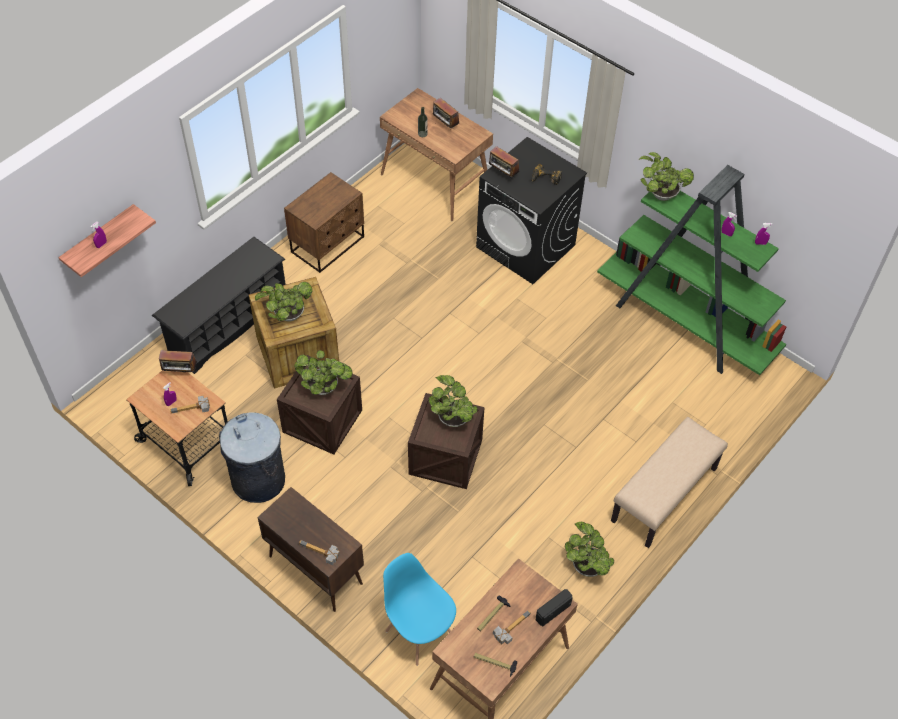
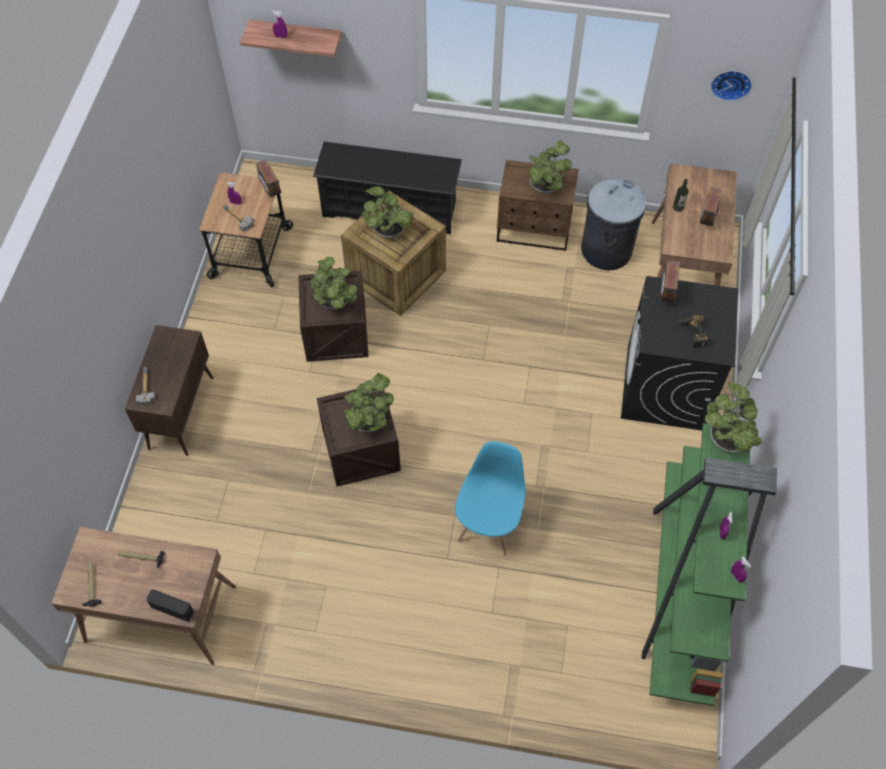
camera: 60 degrees right, 5 degrees up
(258, 480) = (245, 321): grey trash can -> grey trash can (606, 250)
(390, 26) = (731, 83): none -> wall clock
(419, 632) = (163, 527): blue chair -> blue chair (489, 525)
(510, 626) = (138, 579): hammer -> none
(586, 565) = (315, 636): potted plant -> potted plant (545, 186)
(664, 495) = (442, 672): beige bench -> none

